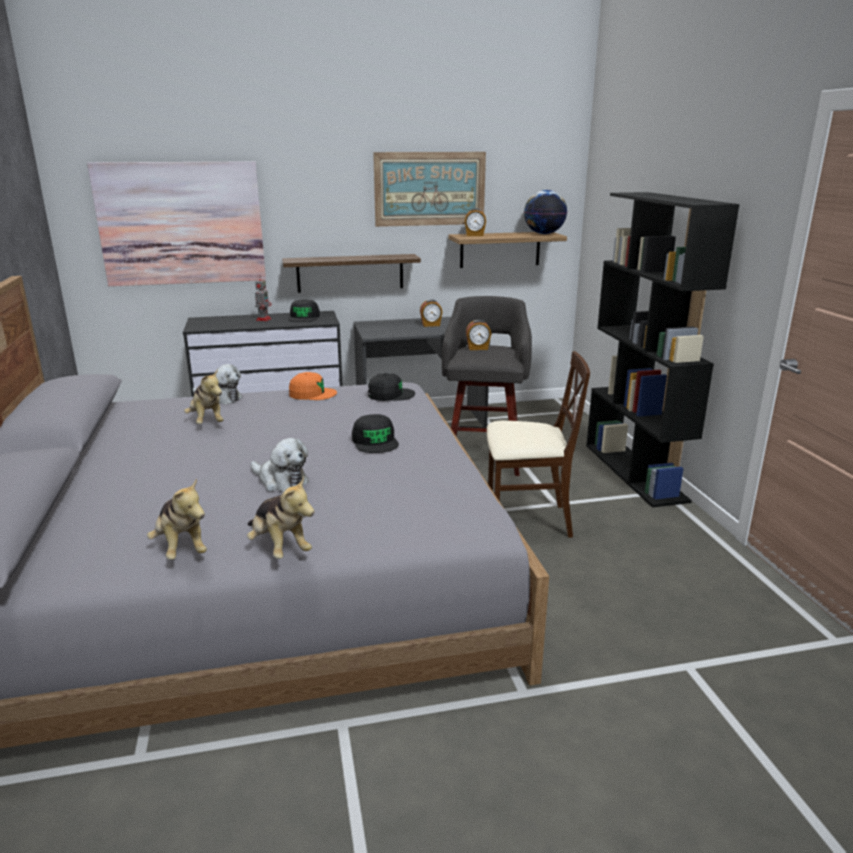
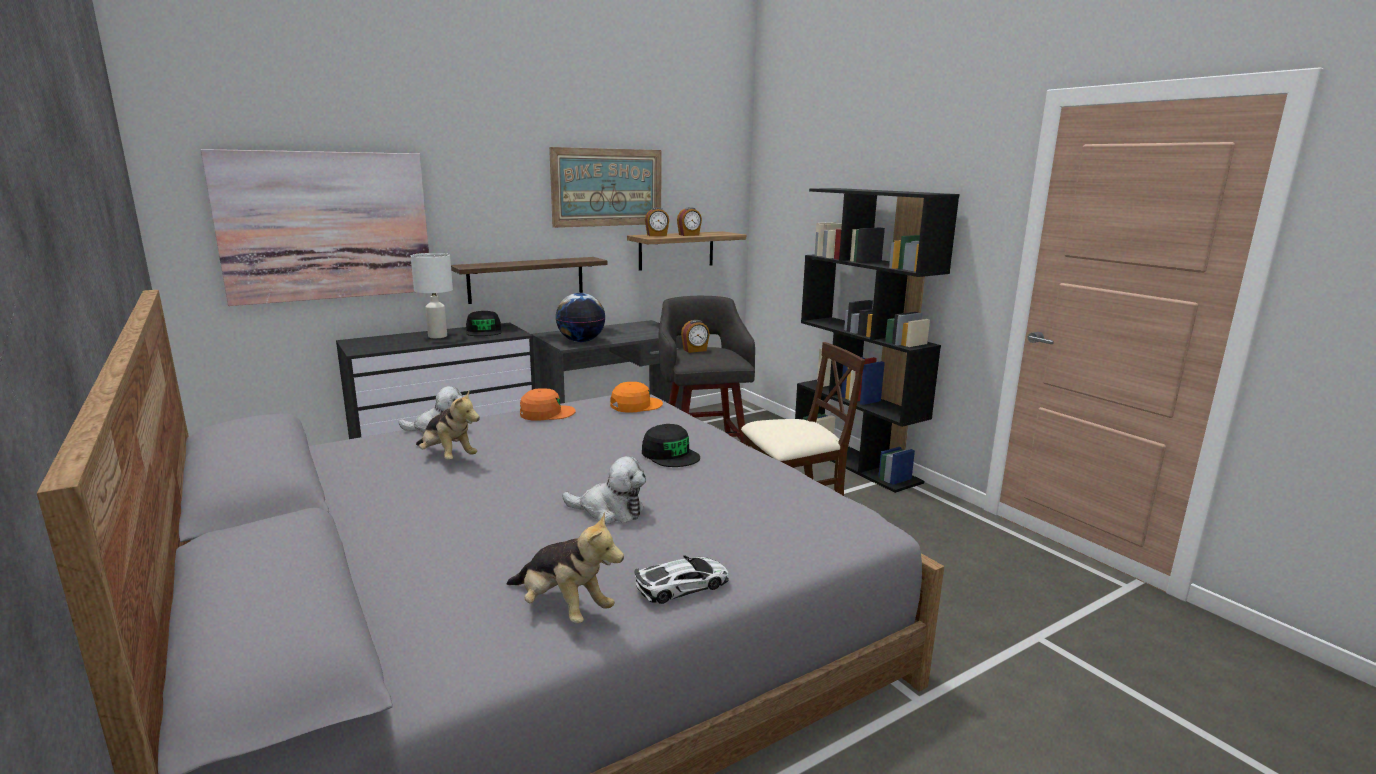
camera: 20 degrees left, 5 degrees down
(264, 319) = (437, 336): toy robot -> white table lamp
(279, 547) = (682, 585): plush toy -> toy car
(390, 394) = (635, 405): black cap -> orange cap
(431, 325) = (620, 331): alarm clock -> alarm clock (689, 235)
(544, 234) = (721, 233): globe -> globe (581, 341)

